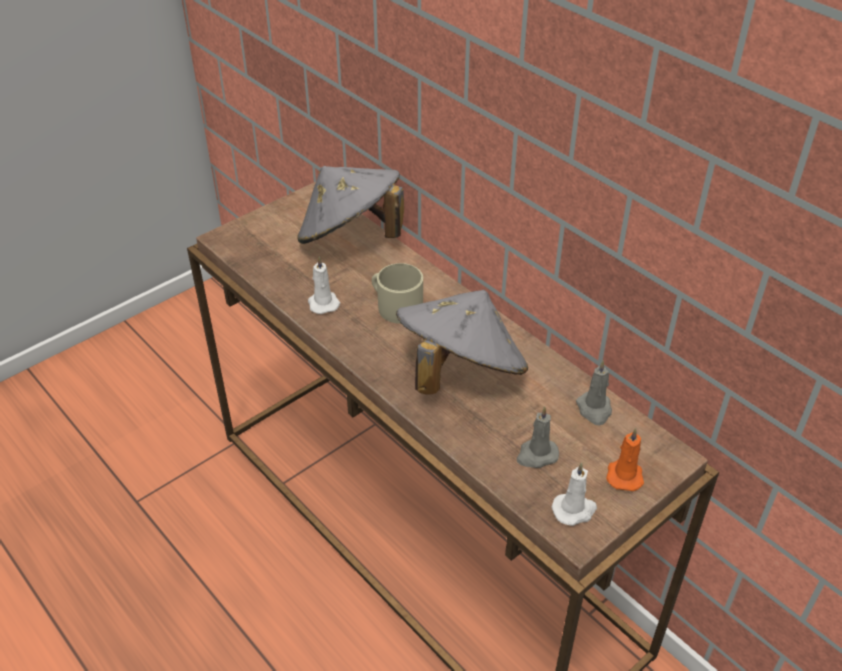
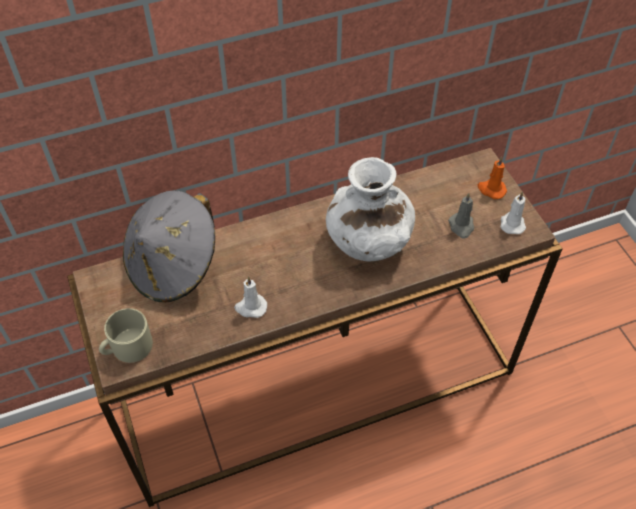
camera: 70 degrees left, 10 degrees up
(395, 306) = (278, 260): beige mug -> beige mug (127, 347)
(459, 372) = (368, 242): grey hat -> white vase
(594, 410) = (432, 183): grey candle -> none

